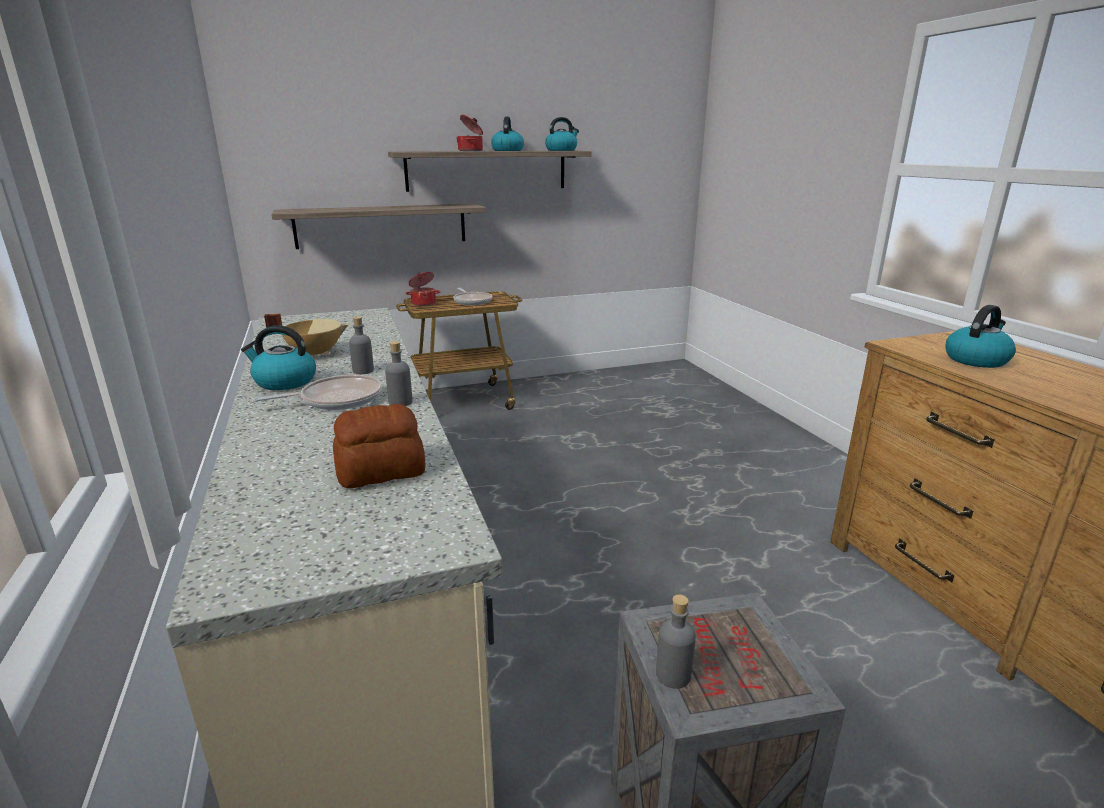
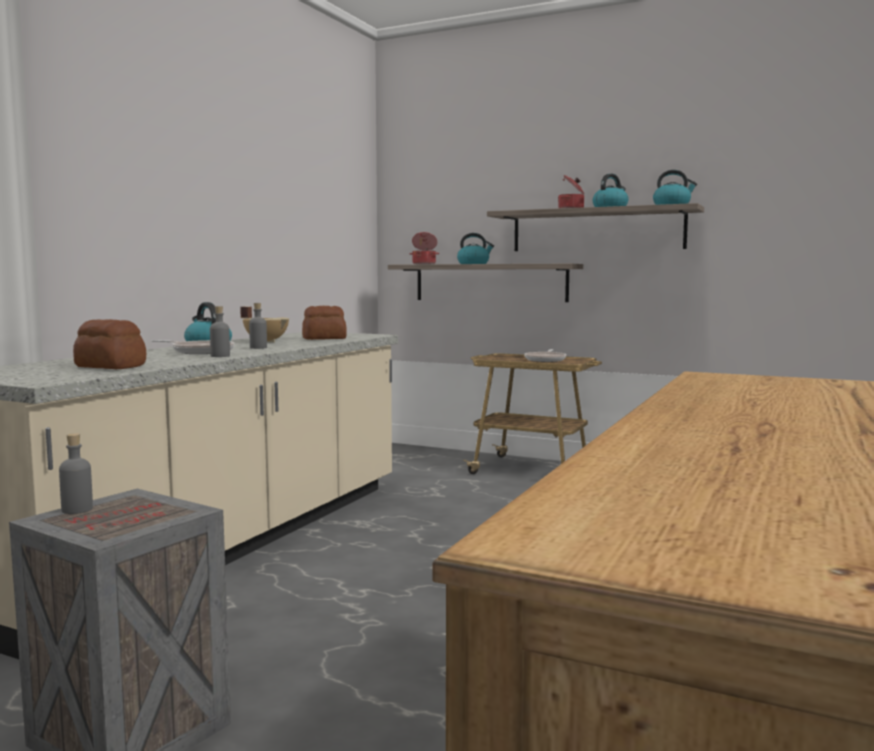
camera: 45 degrees right, 15 degrees down
(352, 332) = (325, 338): none -> bread
(423, 303) = (499, 356): cooking pot -> cooking pot (424, 264)
(976, 360) = (745, 389): kettle -> kettle (473, 264)

